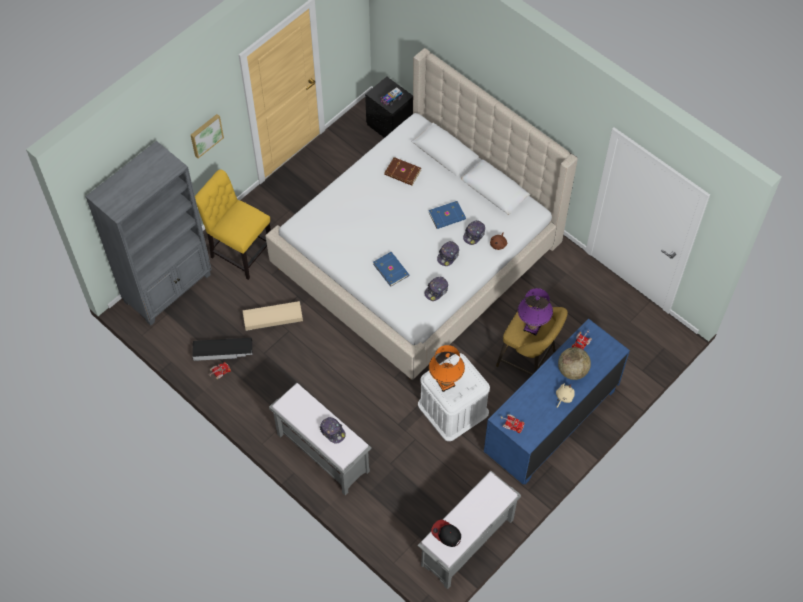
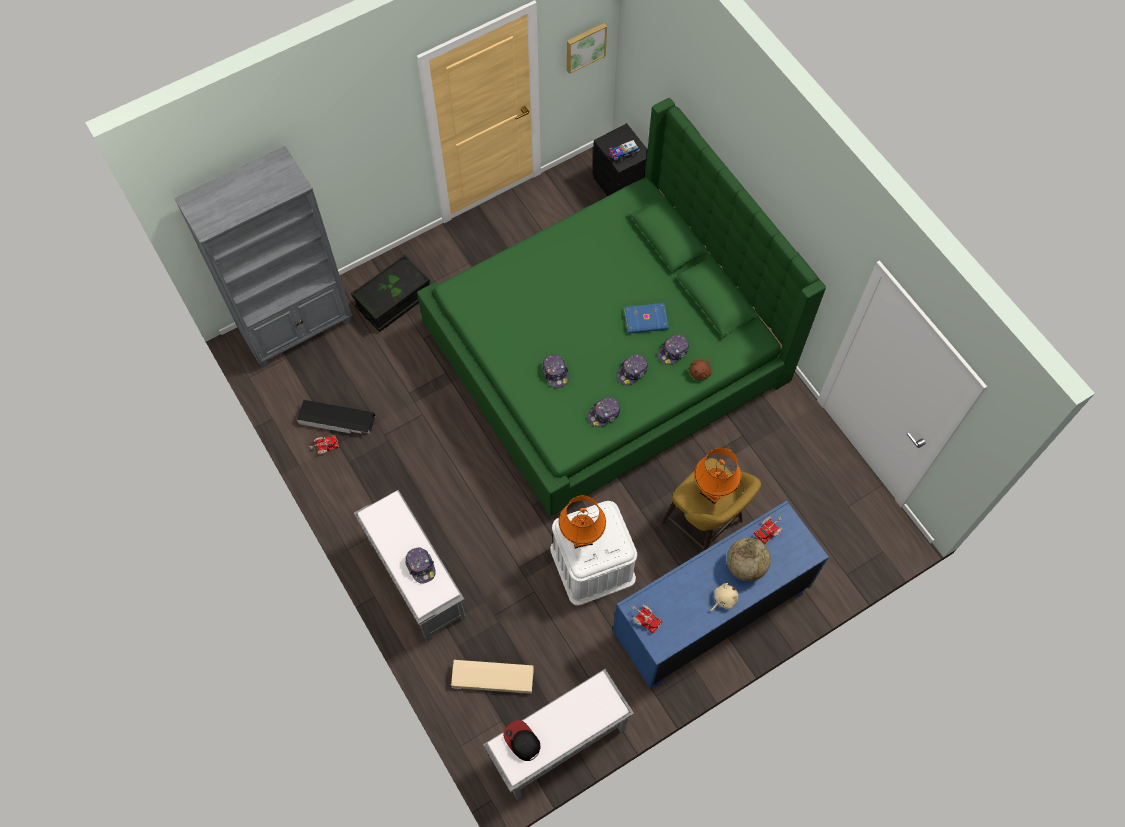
camera: 15 degrees right, 5 degrees up
(205, 135) = (364, 150): picture -> picture (585, 46)
(239, 251) = (394, 301): yellow chair -> black storage box
(272, 317) = (408, 393): beige storage box -> beige storage box (492, 677)
(391, 269) = (555, 373): blue book -> cap
(402, 173) = (607, 251): brown book -> none
(418, 254) = (608, 355): beige bed -> green bed
(532, 327) = (712, 492): purple table lamp -> orange table lamp

